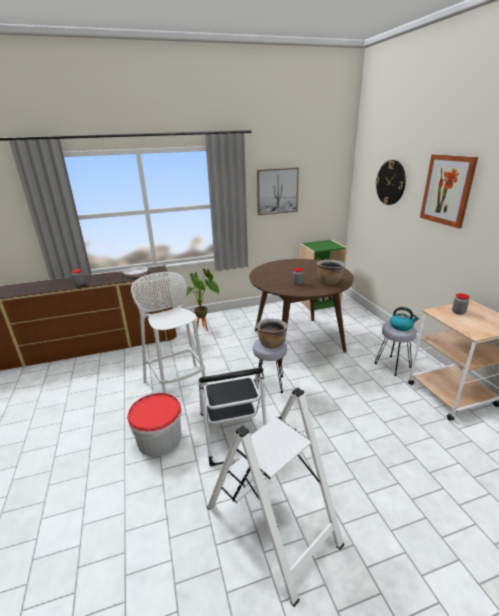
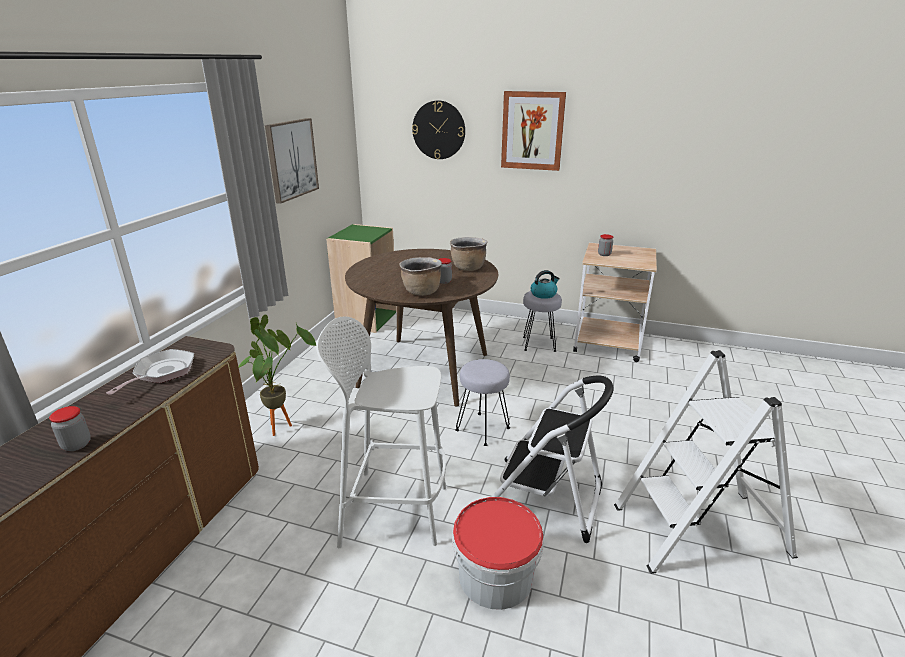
camera: 55 degrees left, 0 degrees up
(271, 344) = (487, 368): brown cooking pot -> brown cooking pot (421, 292)

